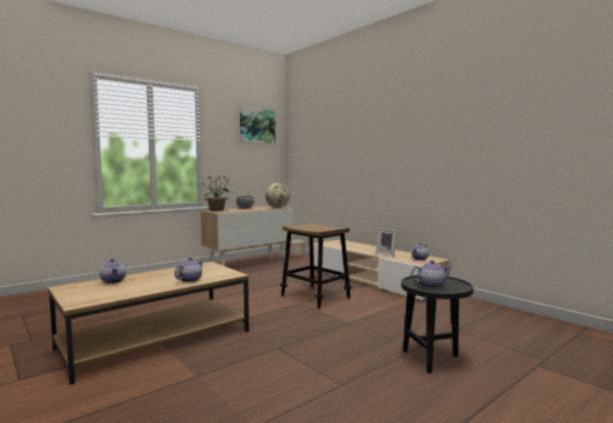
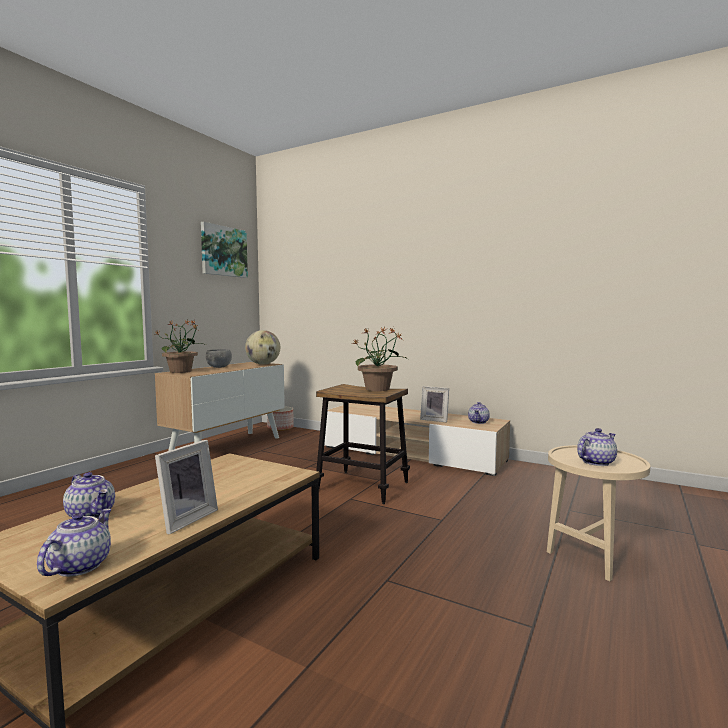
camera: 20 degrees left, 0 degrees up
(152, 288) = (185, 519): none -> picture frame
(190, 280) = (236, 493): teapot -> teapot (79, 566)
(327, 227) = (378, 389): none -> potted plant
(433, 359) = (591, 557): black side table -> beige side table

